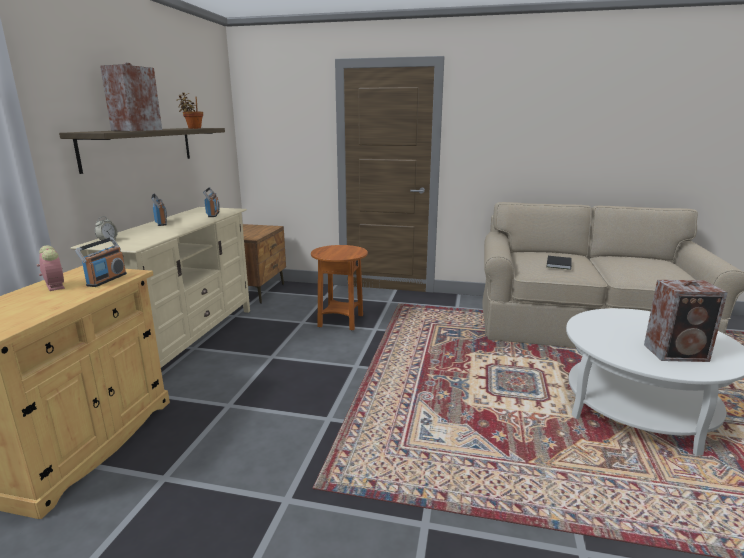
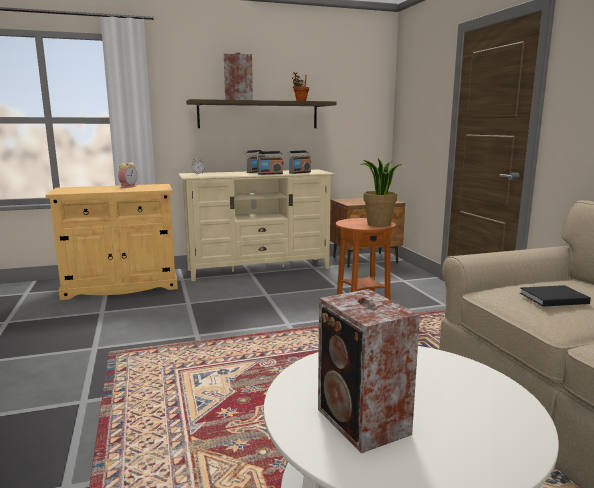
camera: 60 degrees right, 5 degrees down
(106, 280) = (146, 188): radio -> radio (270, 174)
(351, 250) = (378, 224): none -> potted plant

